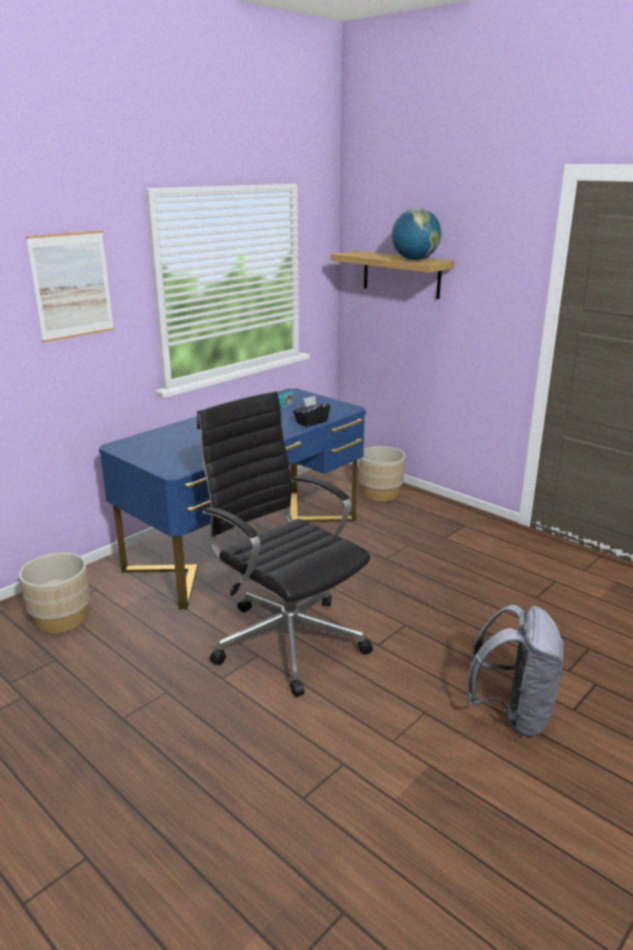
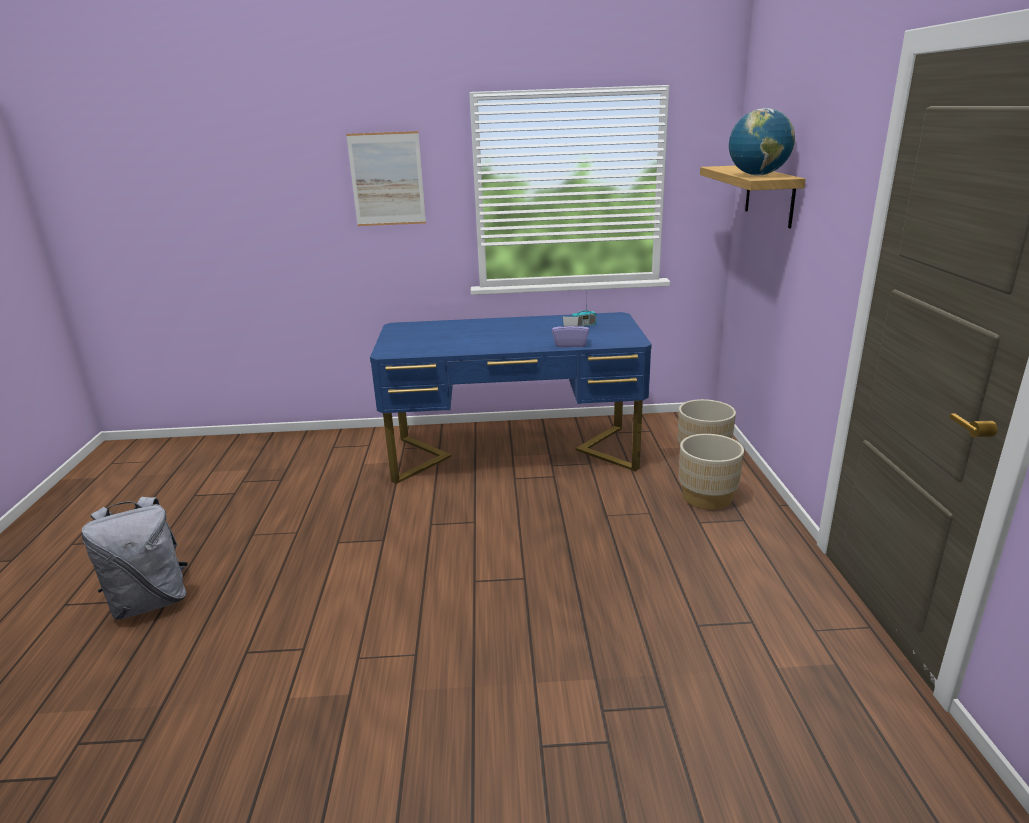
camera: 45 degrees right, 0 degrees up
(61, 619) = (323, 455): beige planter -> beige planter (707, 497)
(286, 639) = (419, 538): black office chair -> none
(311, 422) = (570, 344): black tissue box -> purple tissue box
(512, 714) = (479, 707): grey backpack -> grey backpack (151, 601)

